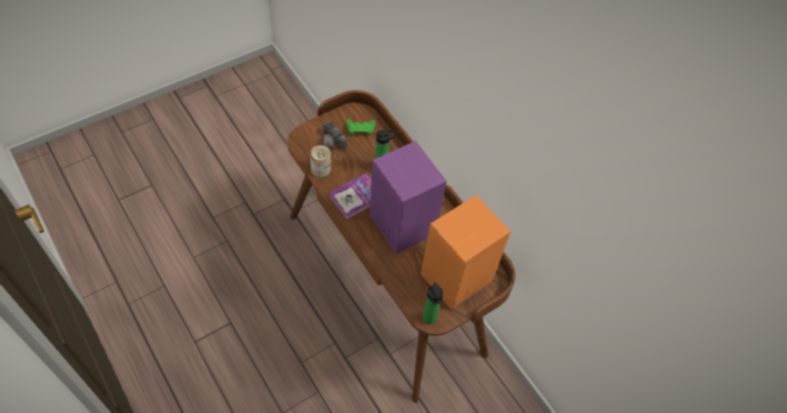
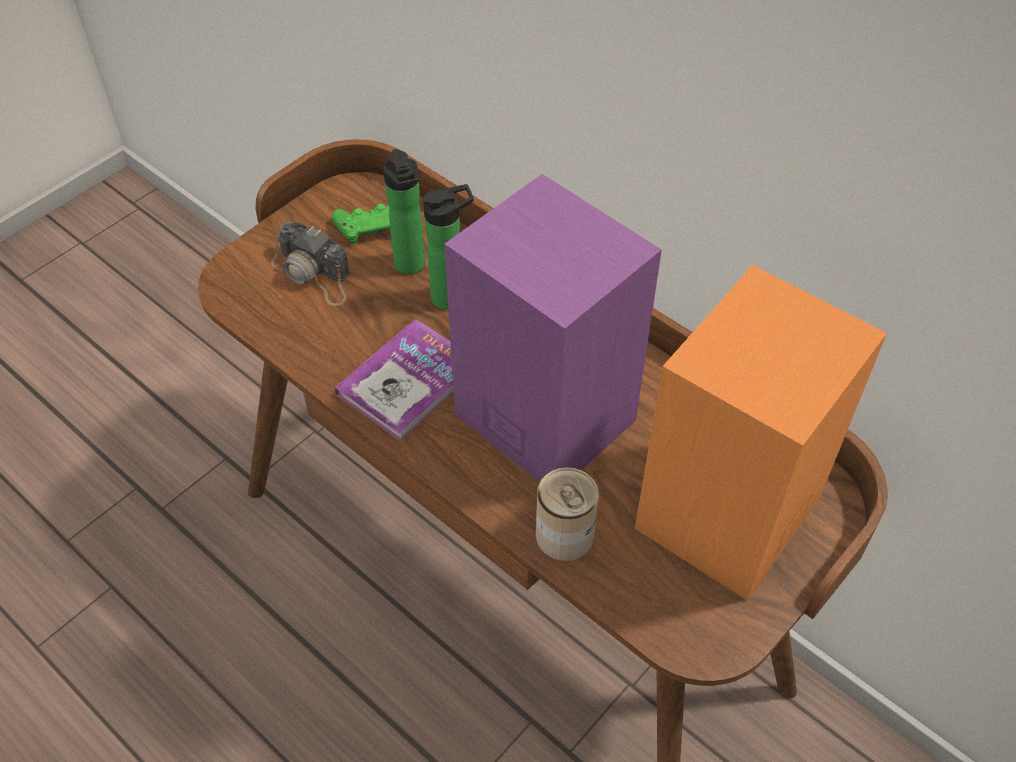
camera: 10 degrees left, 5 degrees down
(320, 169) = (300, 337): can -> can (564, 535)
(429, 320) = (702, 643): bottle -> bottle (411, 267)

